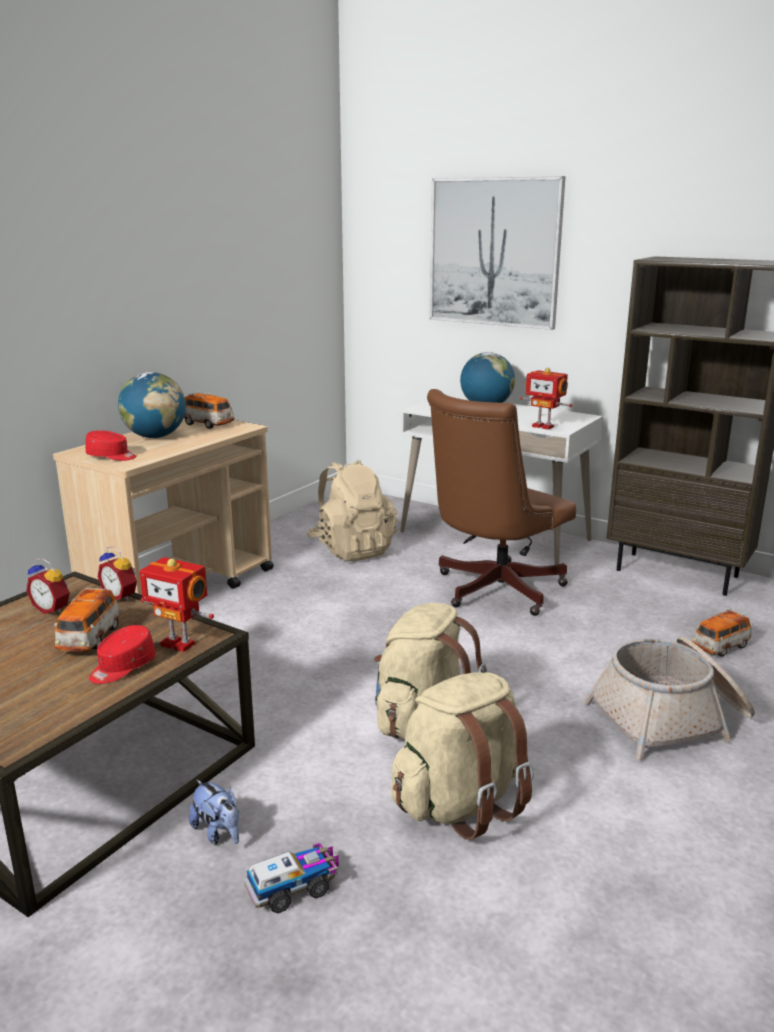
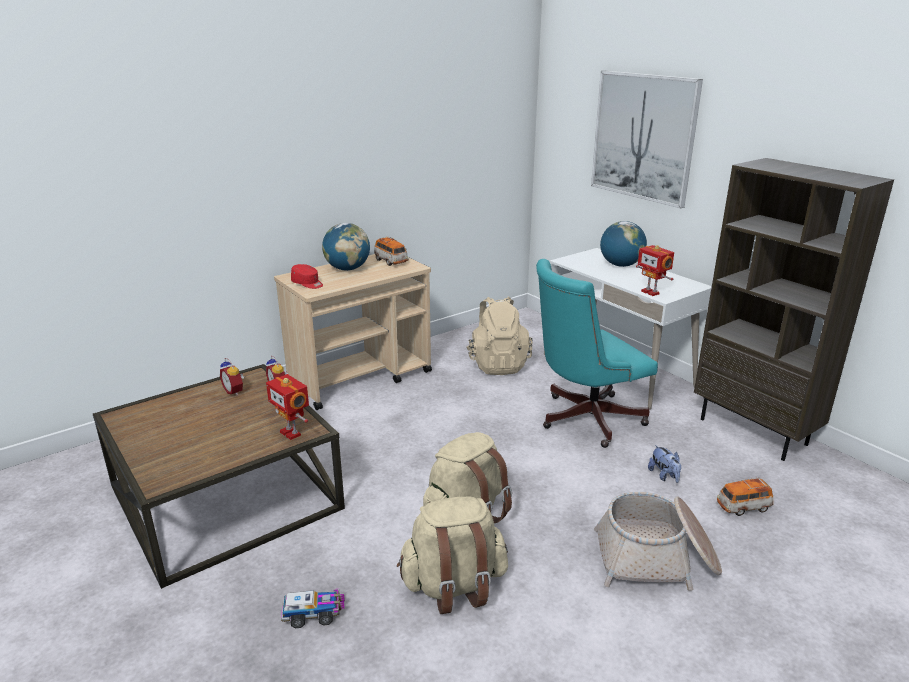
camera: 20 degrees right, 5 degrees up
(90, 639) = (242, 418): toy car -> none
(122, 667) = (248, 444): red cap -> none
(218, 833) = (290, 564): plush toy -> plush toy (664, 476)
(492, 590) = (584, 419): brown office chair -> turquoise office chair

